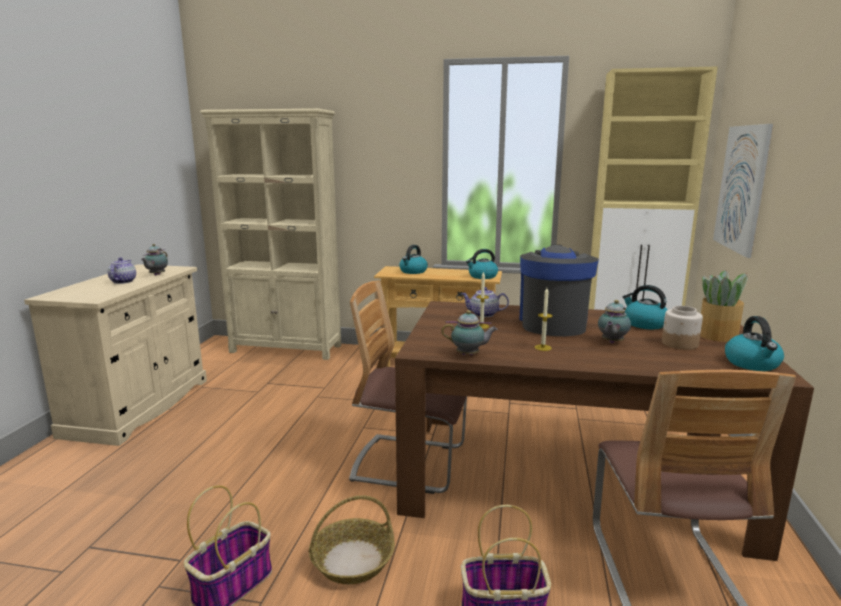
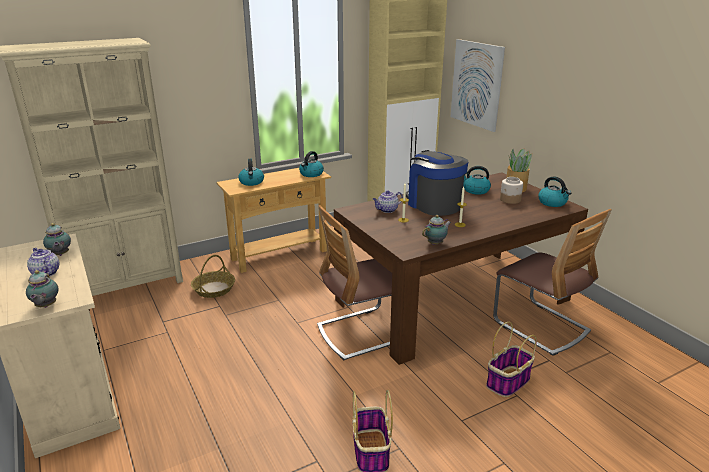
camera: 40 degrees left, 10 degrees up
(352, 561) = (412, 401): basket -> basket (214, 289)
(611, 342) = (482, 209): teapot -> teapot (45, 306)

